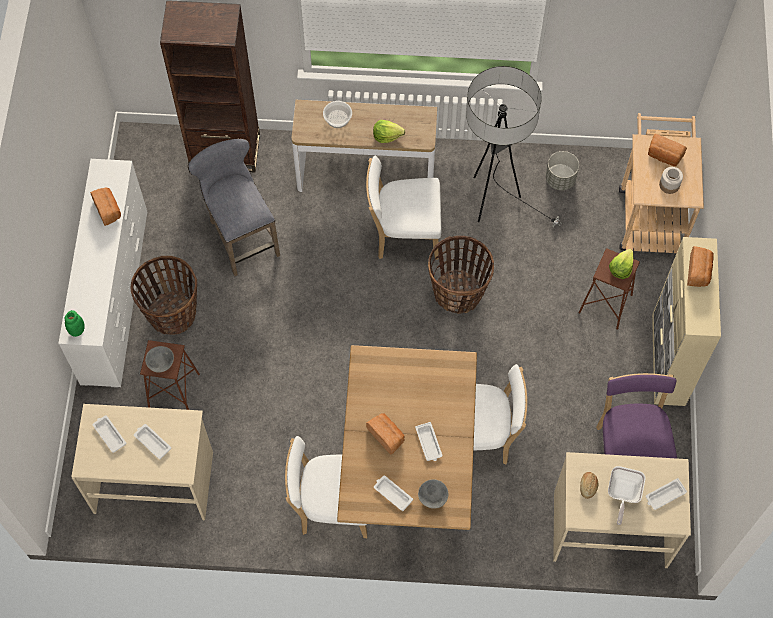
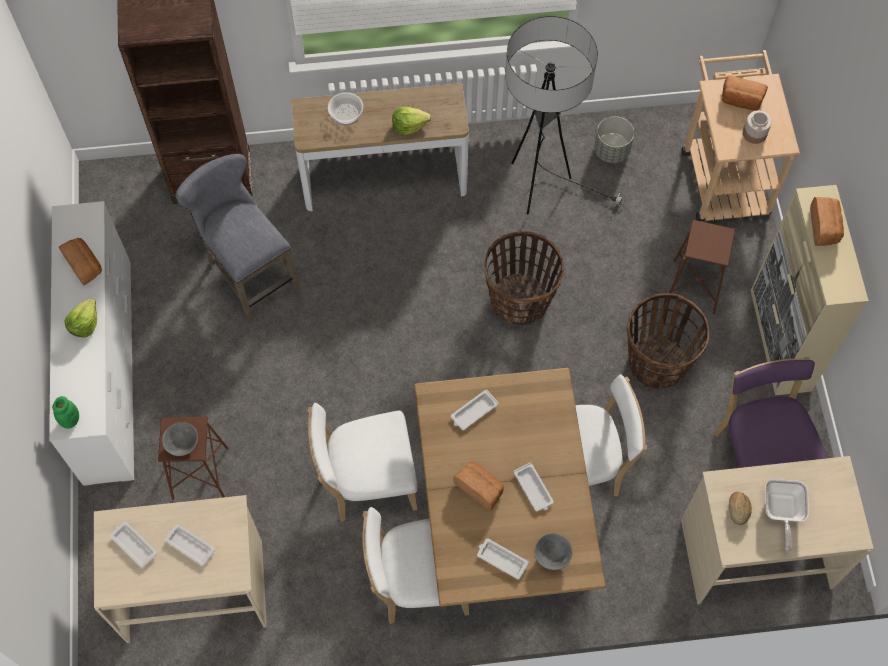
camera: 10 degrees left, 0 degrees up
(172, 313) = (182, 379): basket -> basket (656, 362)
(403, 234) = (442, 242): white chair -> white chair (367, 482)
(621, 268) = (715, 240): lettuce -> lettuce (84, 324)
(664, 495) = (832, 505): white tray -> white tray (473, 412)

